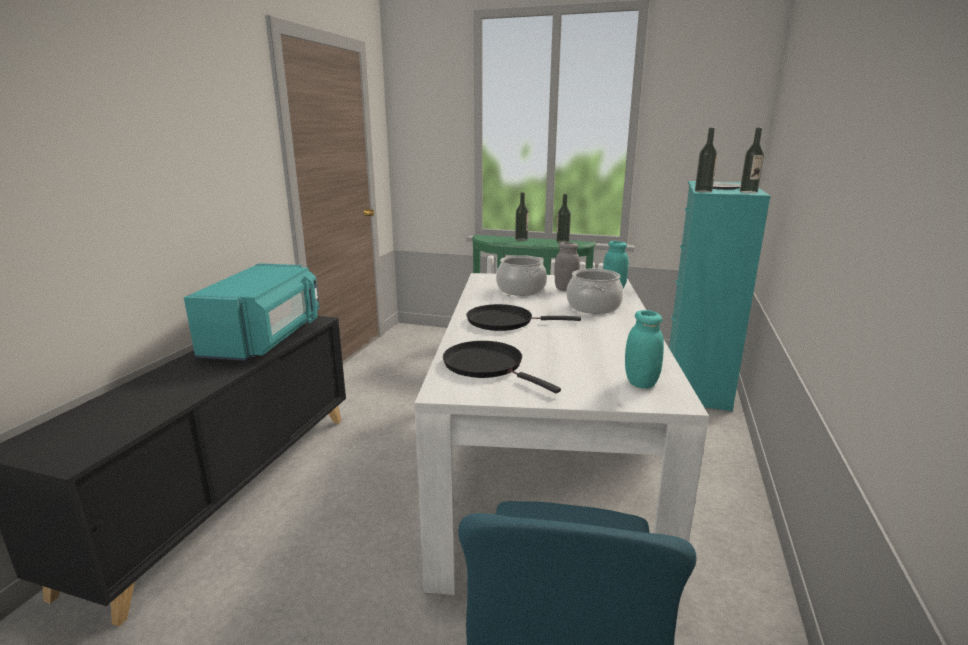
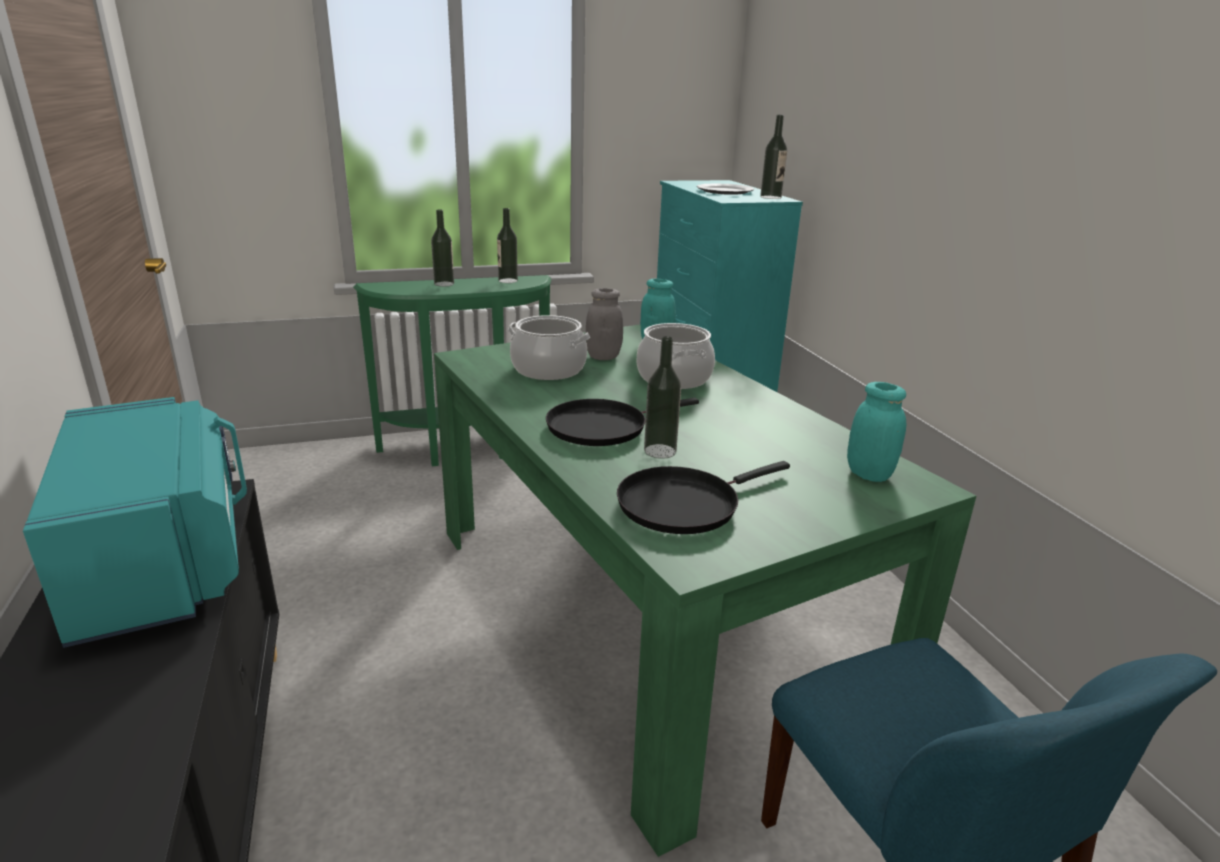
camera: 35 degrees left, 5 degrees up
(487, 366) = (683, 504): black frying pan -> black frying pan turned 45 degrees counterclockwise
(544, 468) = (643, 614): white dining table -> green dining table
(703, 191) = (725, 199): bottle -> bottle (660, 451)

